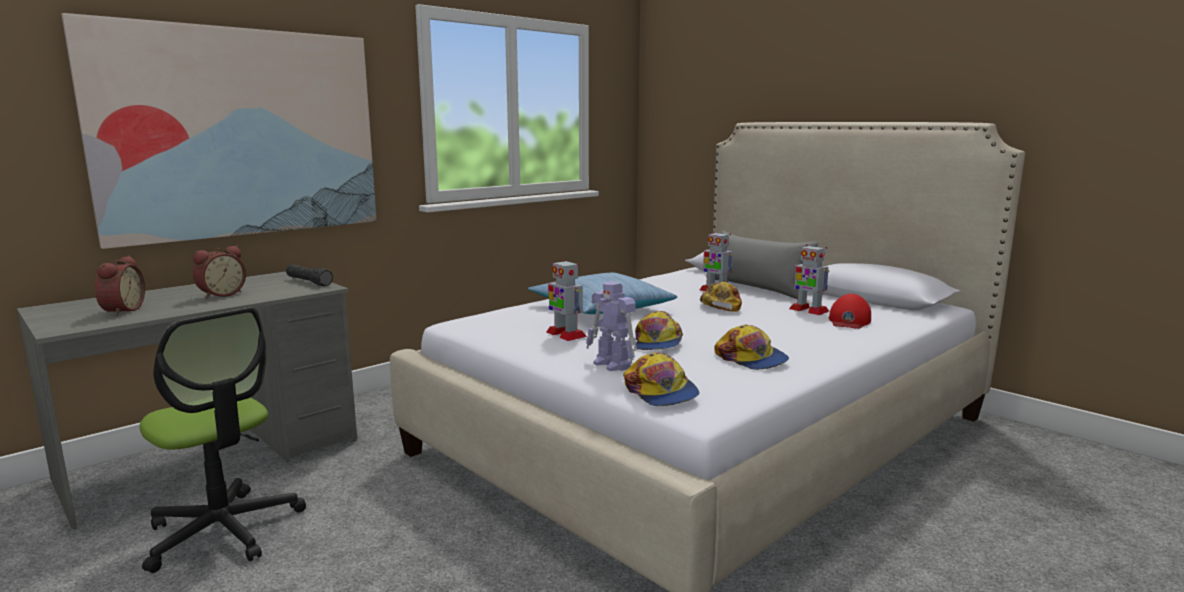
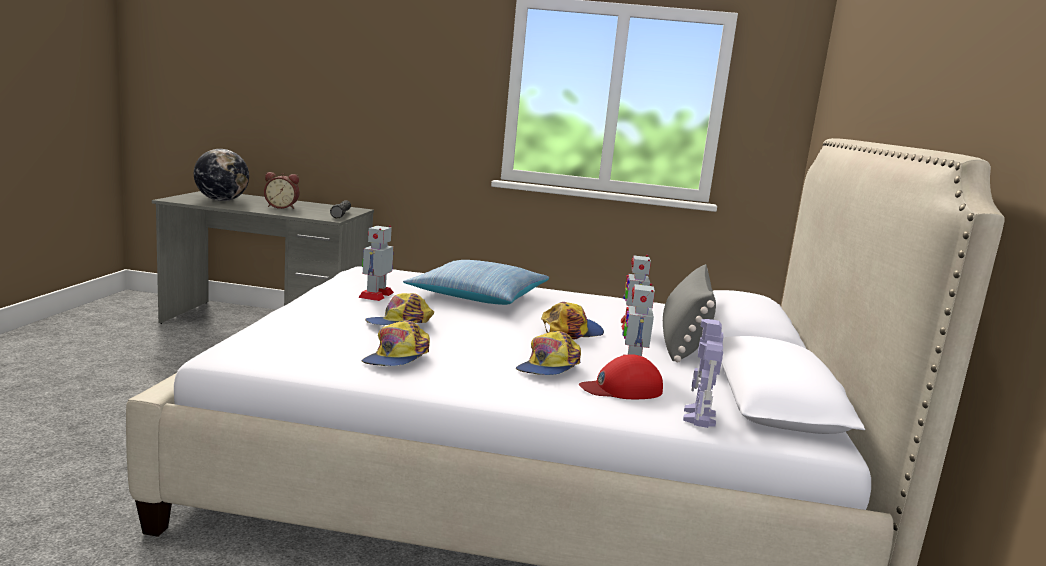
camera: 50 degrees right, 0 degrees up
(121, 310) = (221, 200): alarm clock -> globe
(224, 531) = (184, 353): office chair -> none
(241, 133) = (351, 97): picture -> none
(612, 365) = (312, 316): toy robot -> toy robot (699, 417)
(661, 392) = (257, 337): cap -> cap (549, 367)

